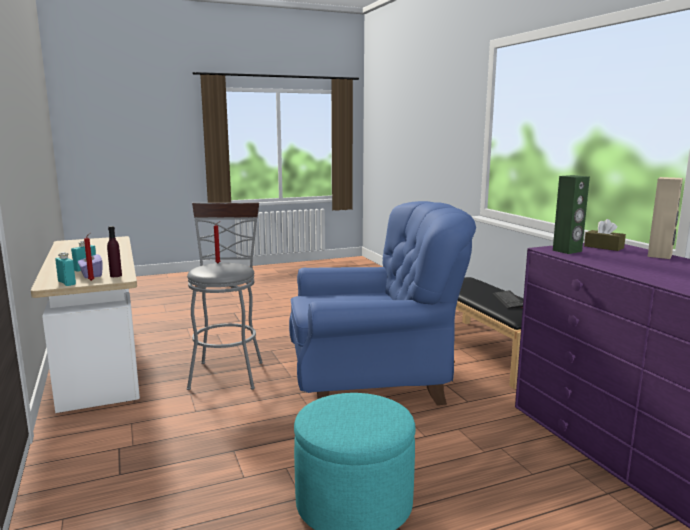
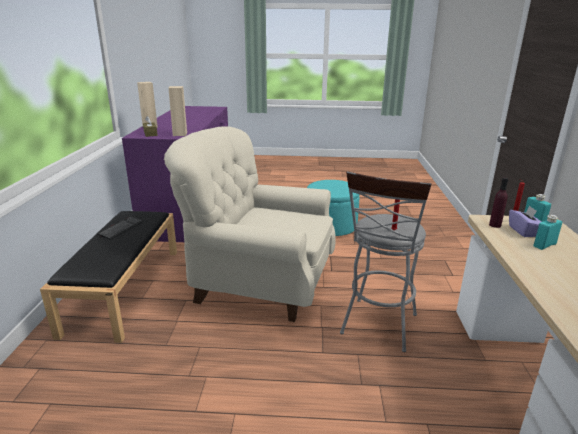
camera: 155 degrees left, 10 degrees up
(375, 380) = (257, 283): blue armchair -> beige armchair
(567, 251) = (180, 134): green speaker -> beige speaker

